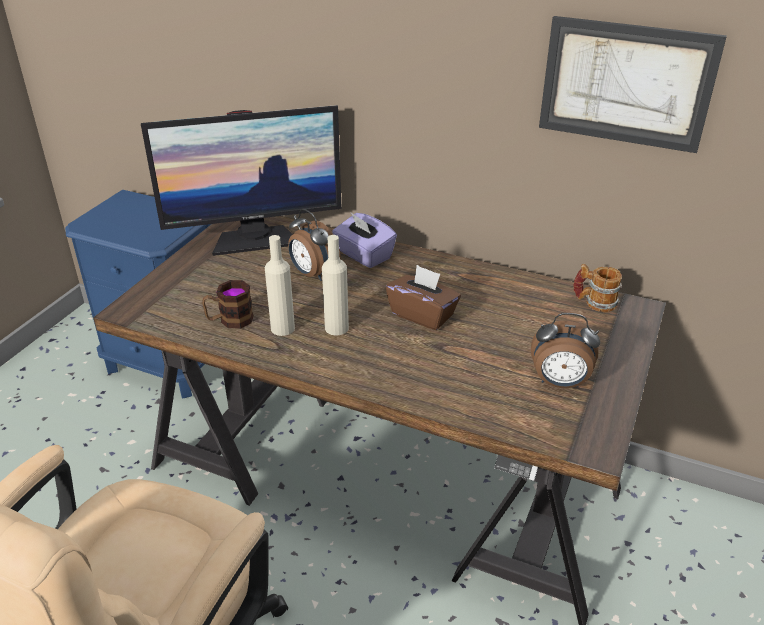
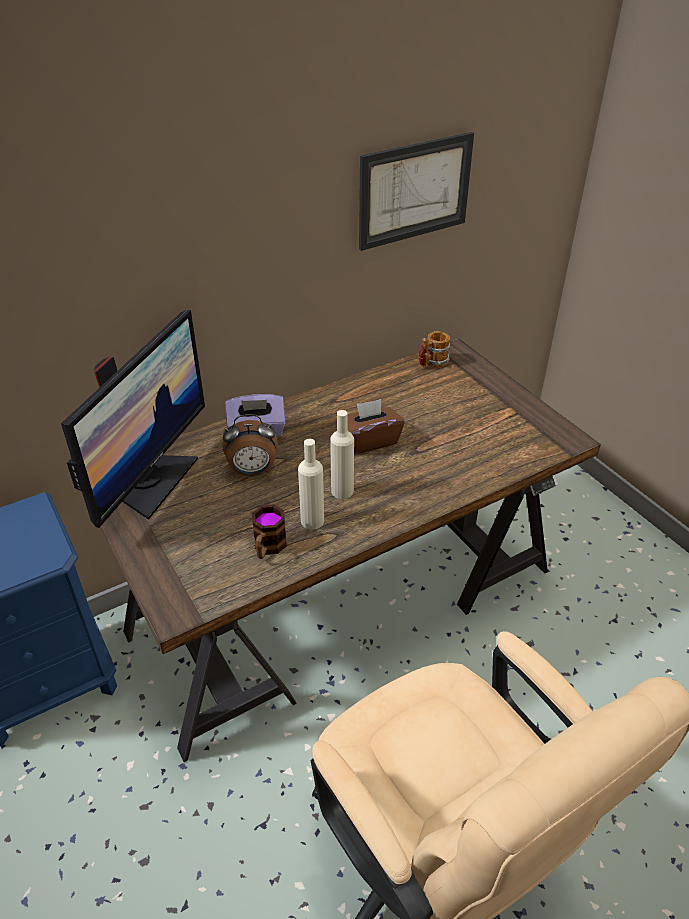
camera: 55 degrees left, 5 degrees up
(559, 383) = (500, 421): alarm clock -> none

